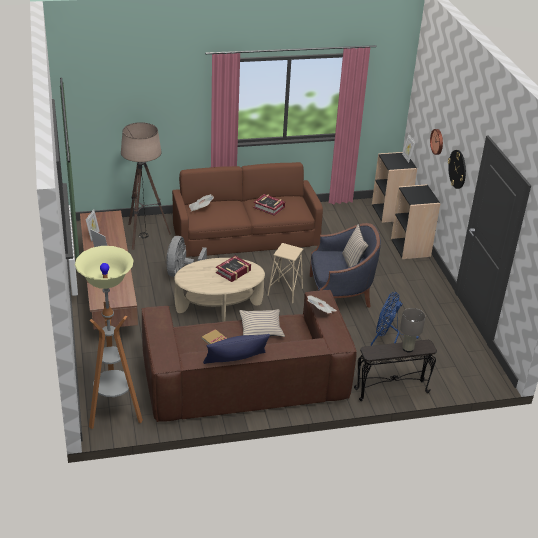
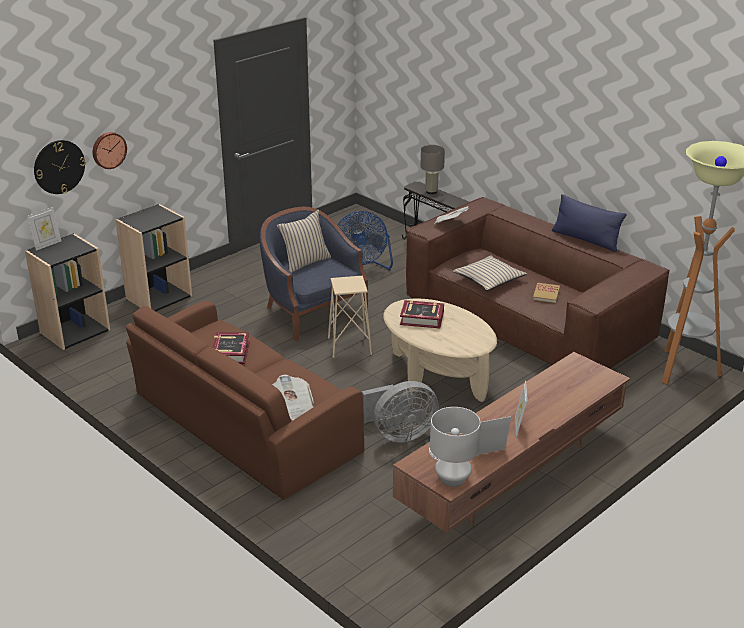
camera: 120 degrees left, 5 degrees down
(99, 222) = (450, 468): none -> grey table lamp
(144, 235) = (347, 512): floor lamp -> none
(457, 169) = (173, 131): wall clock -> wall clock (59, 166)

